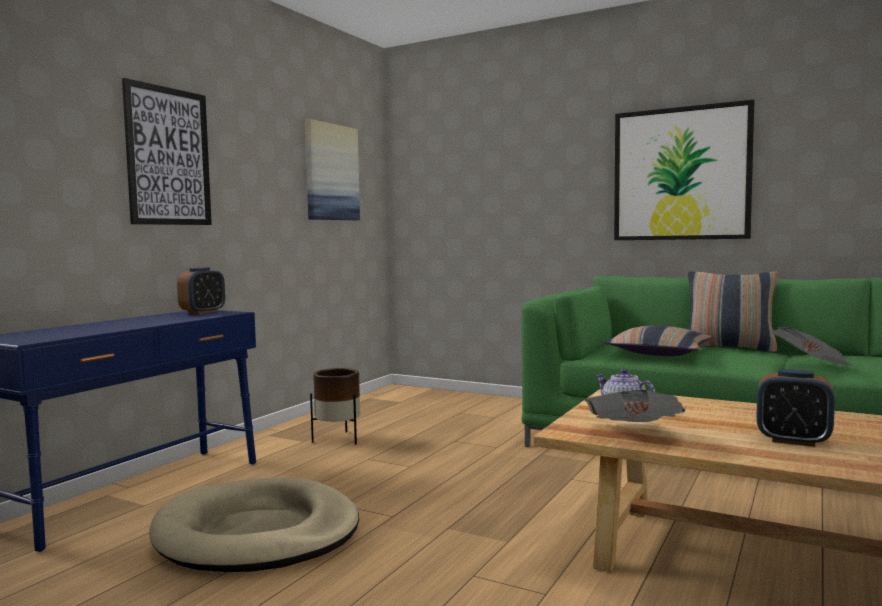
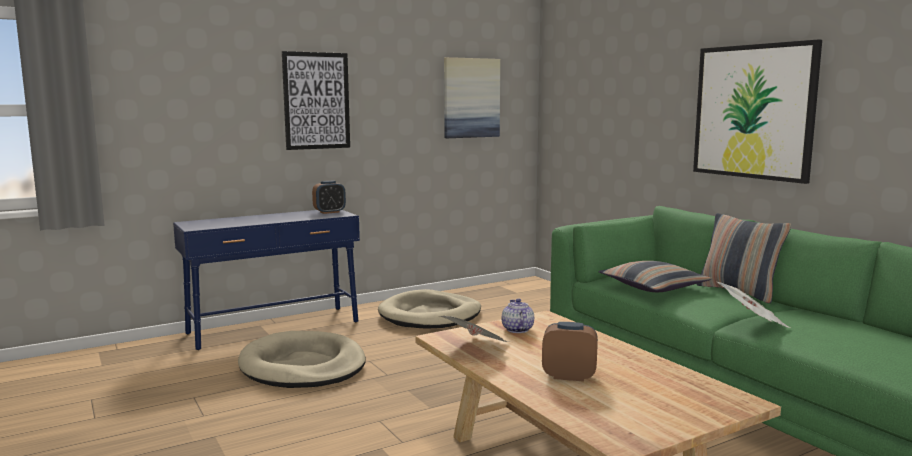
camera: 30 degrees right, 5 degrees up
(338, 439) = (430, 315): brown planter -> beige dog bed
(793, 441) = (569, 376): alarm clock -> alarm clock turned 135 degrees clockwise

